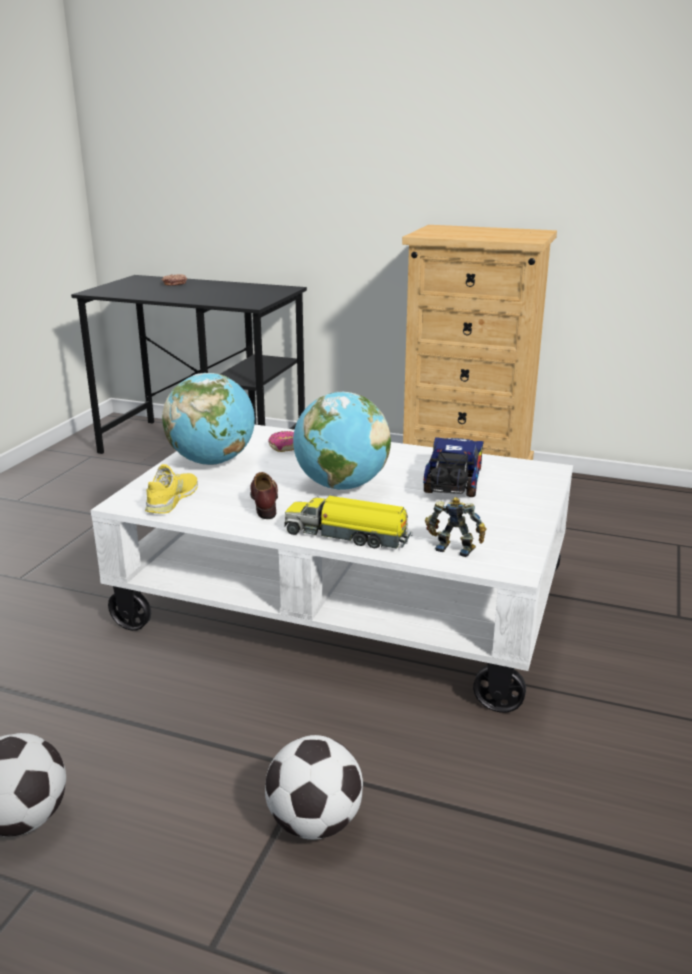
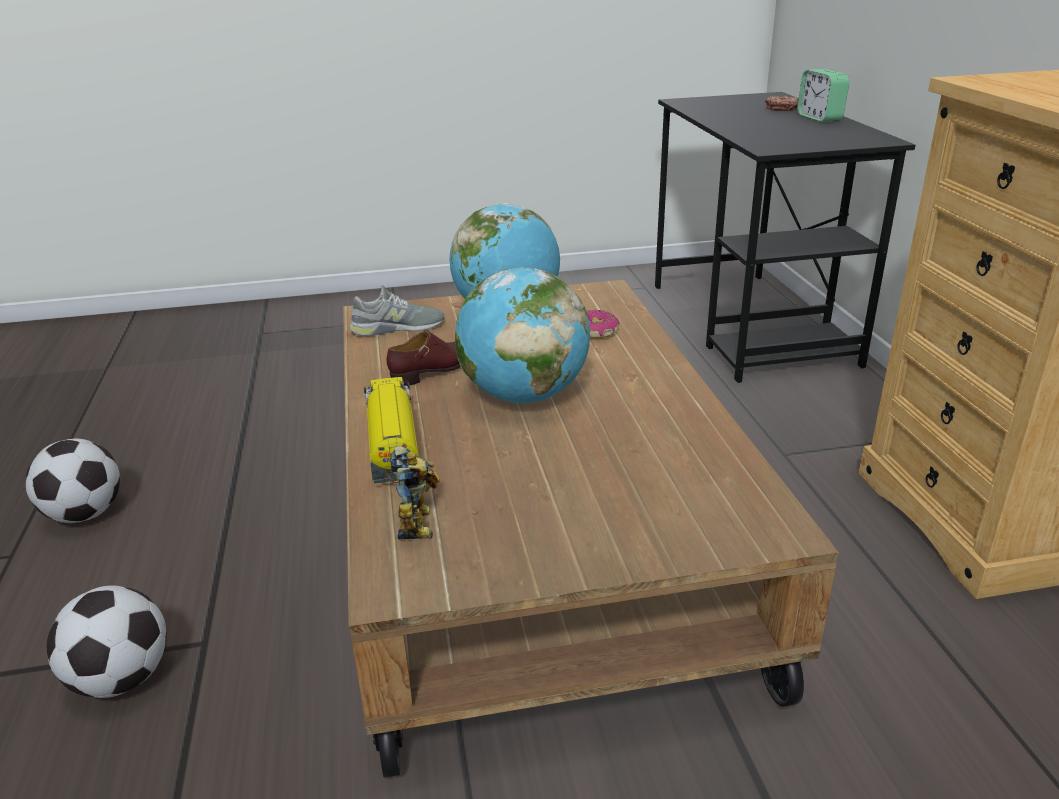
camera: 60 degrees right, 5 degrees up
(172, 499) = (397, 328): yellow shoe -> grey shoe
(215, 284) = (819, 118): none -> alarm clock
(345, 600) = (530, 542): white coffee table -> brown coffee table
(452, 484) = (620, 464): toy truck -> none

